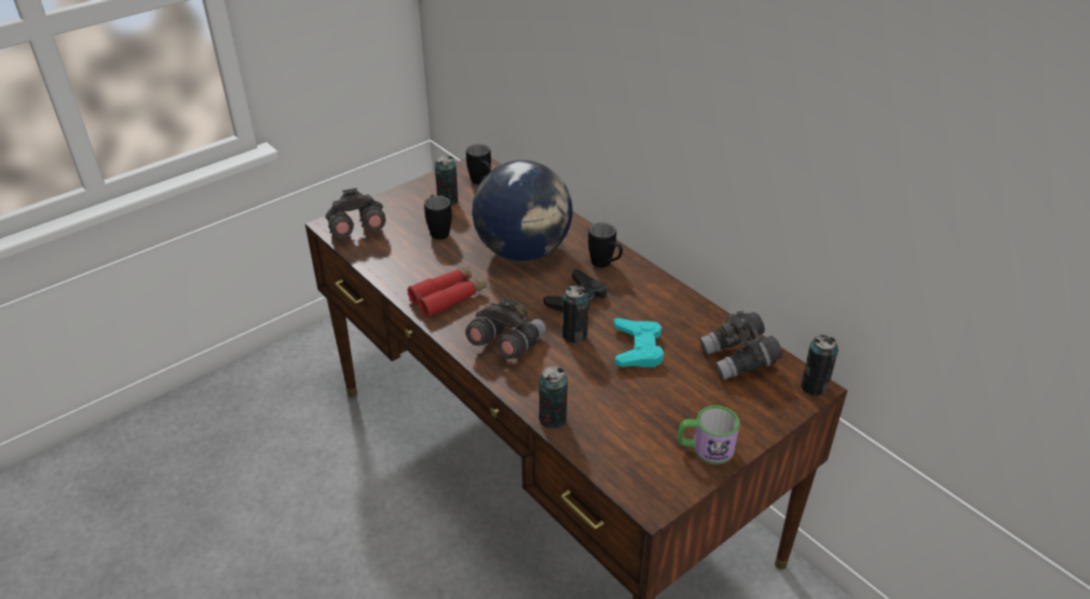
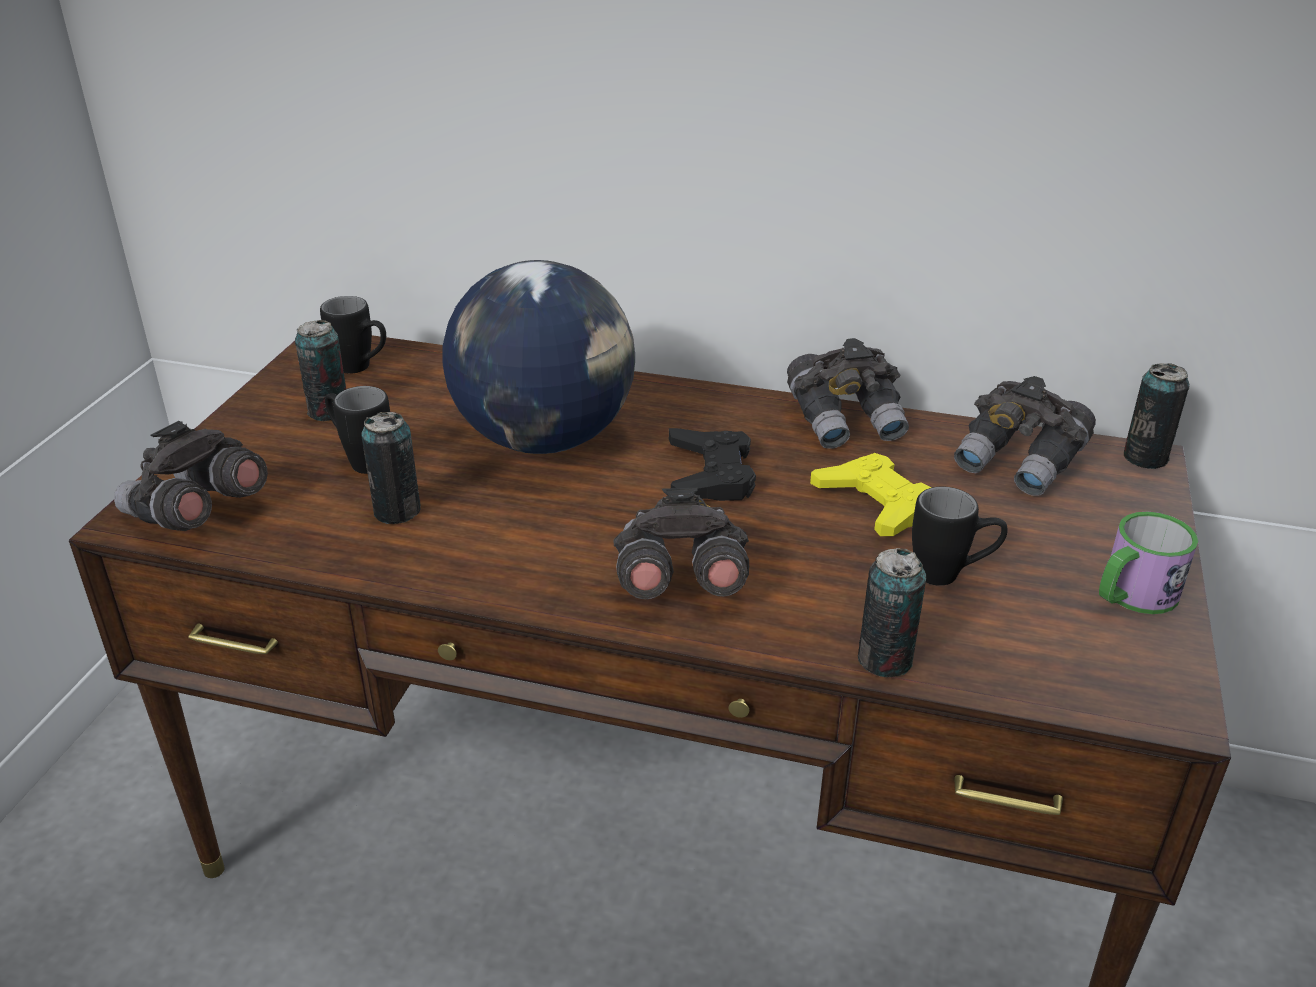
camera: 35 degrees left, 5 degrees down
(449, 297) = (496, 551): red binoculars -> none
(574, 335) = (766, 524): can -> can (397, 511)
(605, 265) = (693, 413): black mug -> black mug (951, 575)
(637, 348) = (876, 504): turquoise game controller -> yellow game controller
(676, 300) = (846, 421): none -> grey binoculars

